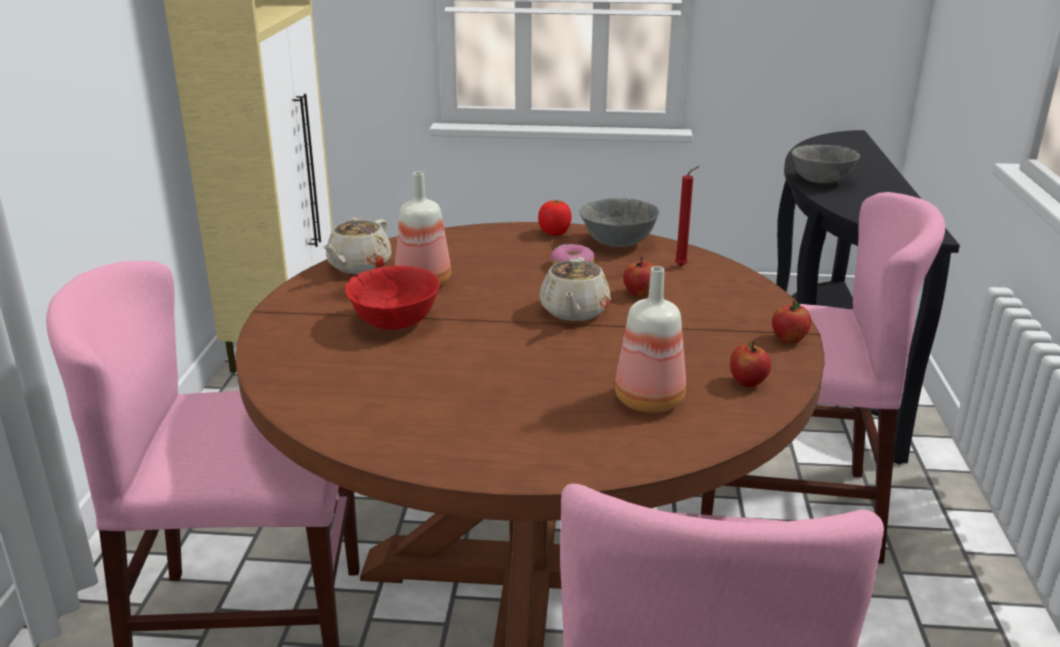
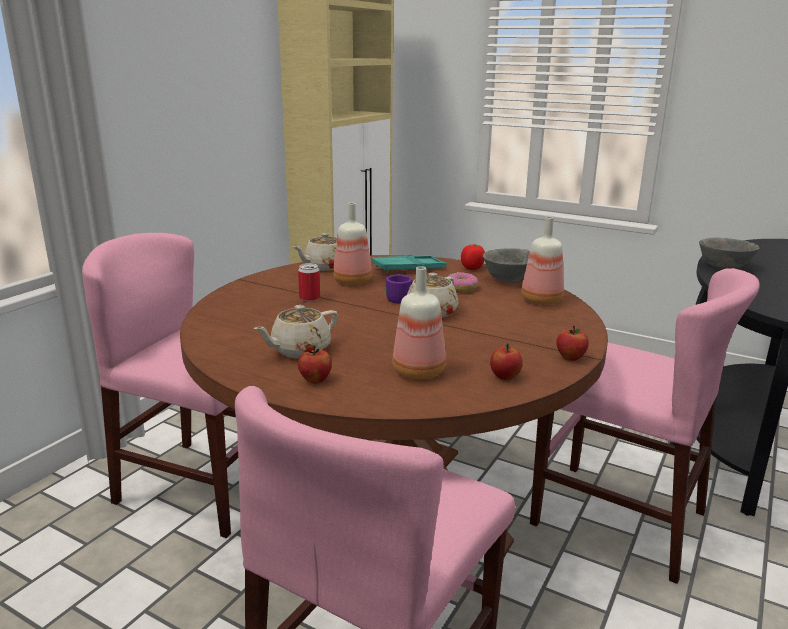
camera: 25 degrees right, 5 degrees down
(395, 322) = (309, 298): red bowl -> can
(471, 407) = (299, 350): none -> beige teapot
(475, 248) = (408, 268): none -> turquoise tray
(510, 296) = (398, 297): none -> purple mug
(639, 293) = (489, 311): apple -> apple (315, 380)
(683, 266) = (542, 301): red candle -> bottle

